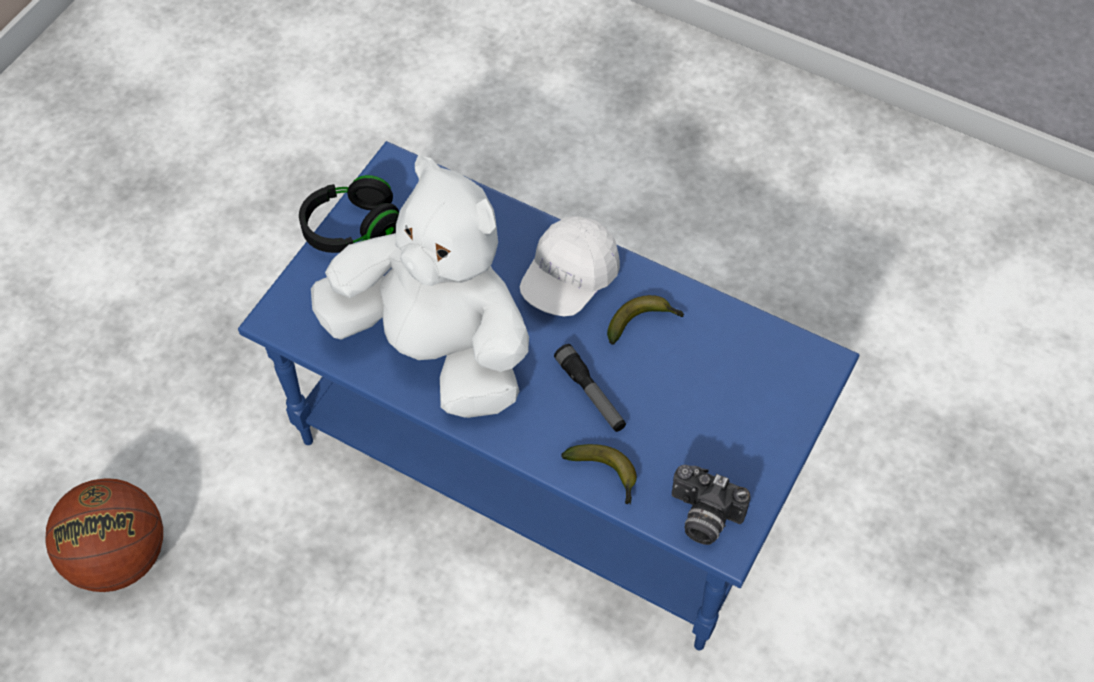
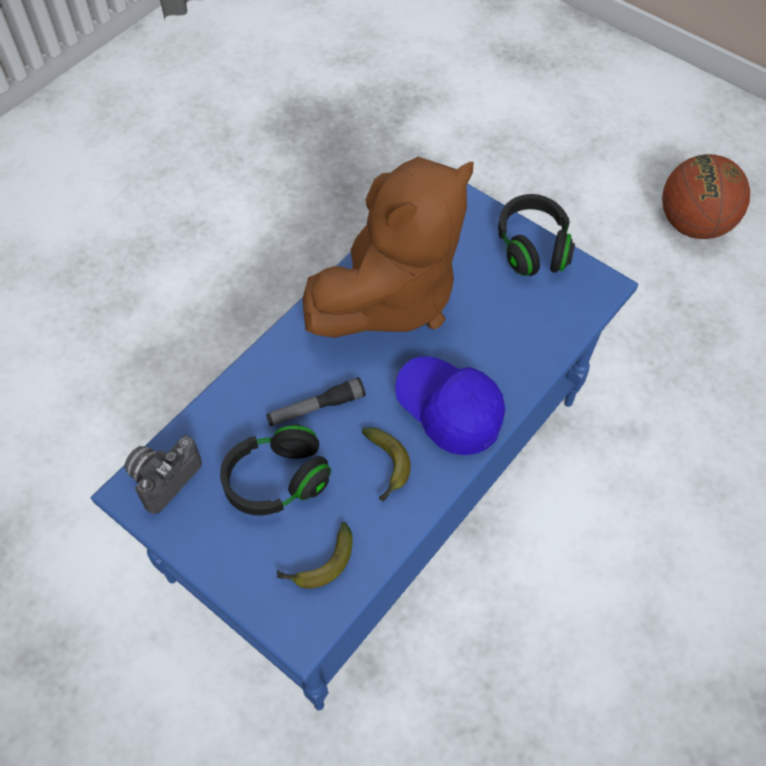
camera: 100 degrees right, 0 degrees up
(119, 556) = (356, 197): basketball -> basketball (694, 224)
(436, 348) = (391, 296): white plush toy -> brown plush toy
(569, 279) = (449, 411): white cap -> blue cap
(605, 475) = (228, 405): banana -> banana (318, 564)
(680, 412) = (276, 481): none -> black headphones

